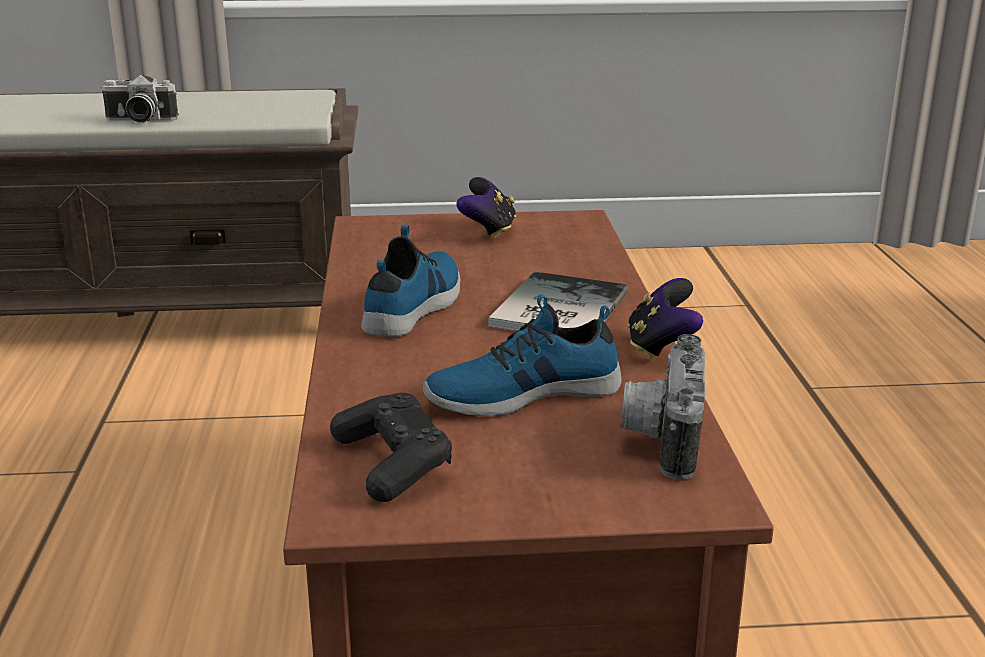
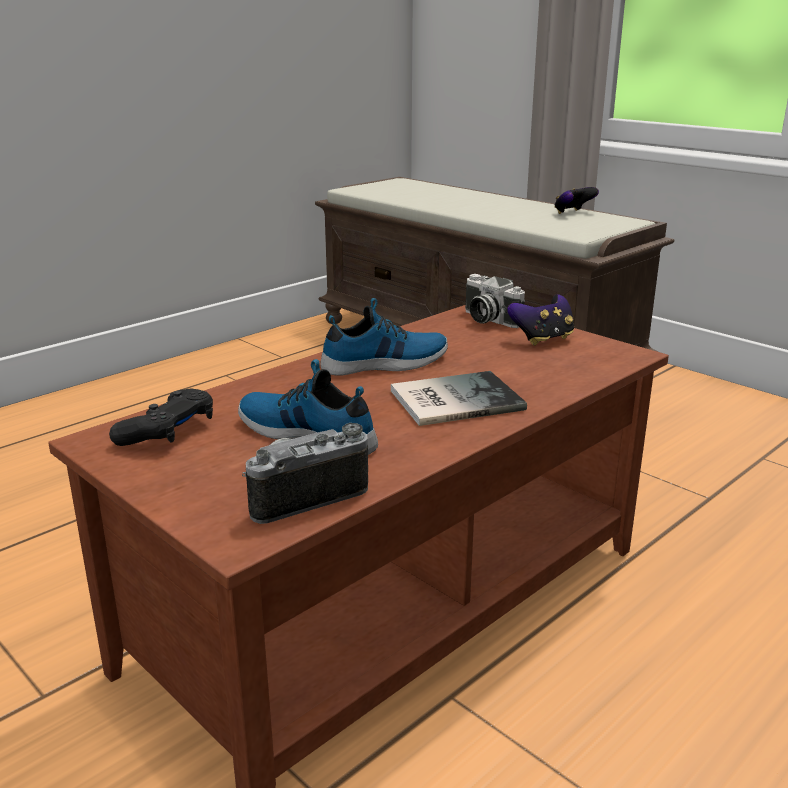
camera: 50 degrees right, 0 degrees up
(139, 120) = (484, 215): camera -> camera (487, 319)
(661, 348) = (452, 450): game controller -> game controller (572, 213)

